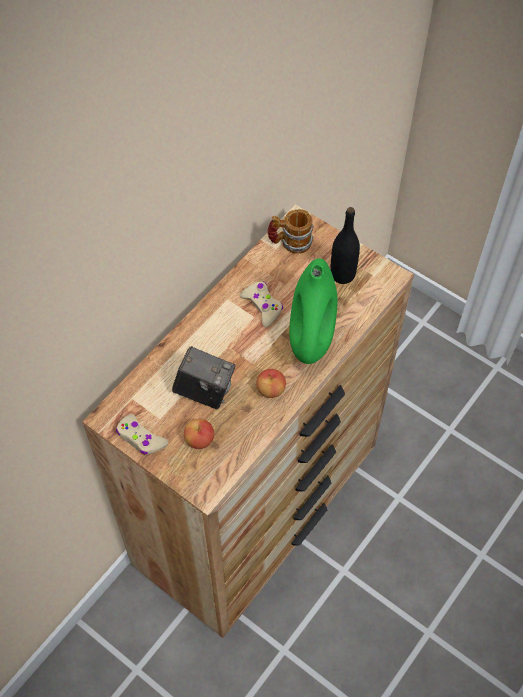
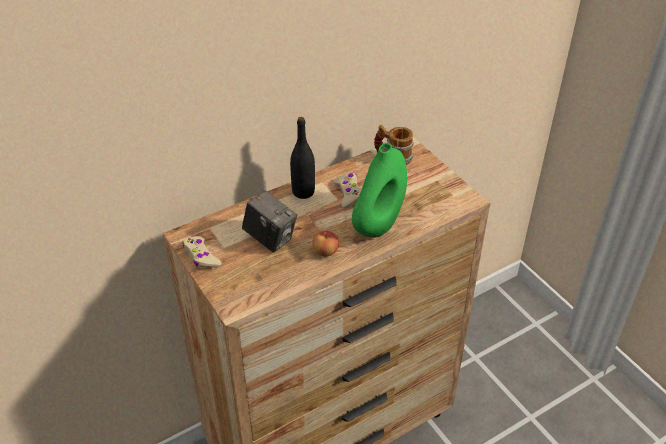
camera: 20 degrees right, 15 degrees down
(199, 440) = (248, 270): apple -> none
(342, 274) = (427, 188): black bottle -> black bottle (303, 192)

